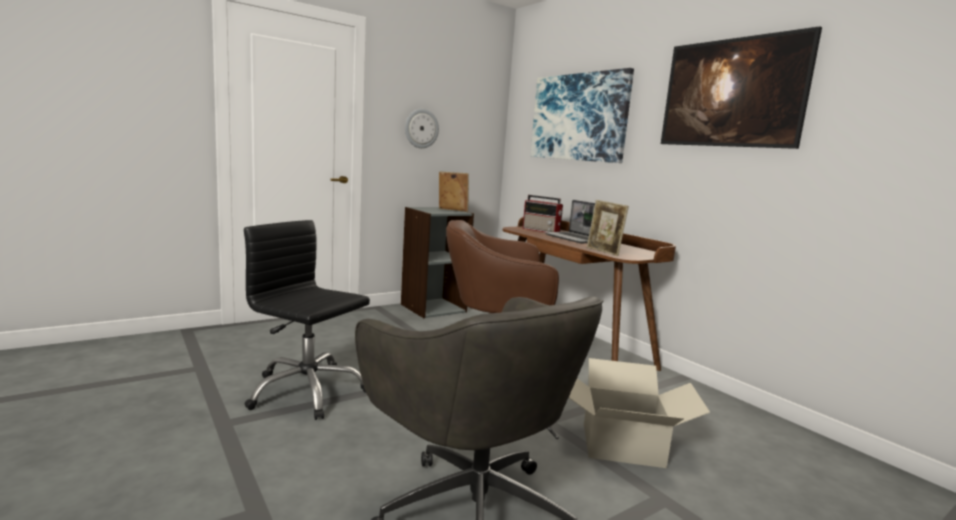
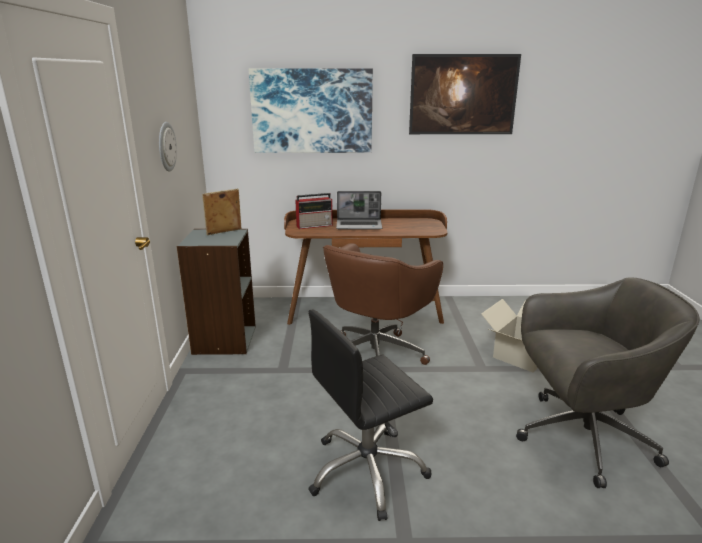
camera: 55 degrees left, 10 degrees up
(603, 252) = (415, 232): picture frame -> none

